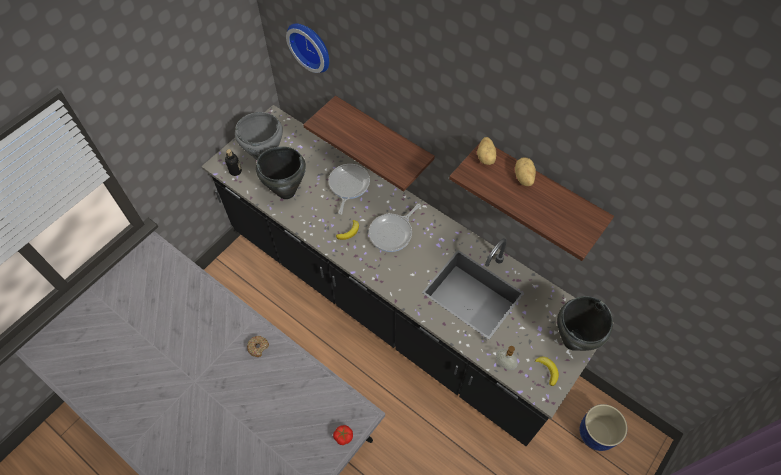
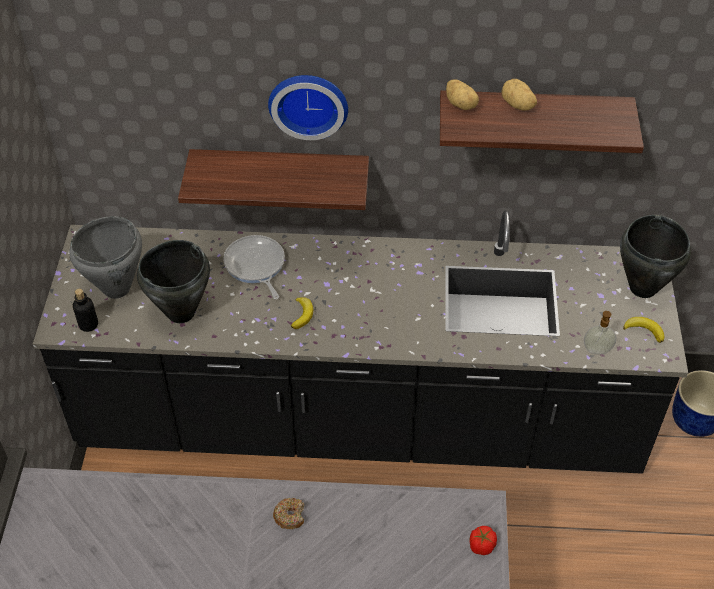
camera: 35 degrees left, 10 degrees down
(311, 45) = (142, 88): wall clock -> wall clock (308, 102)
(392, 233) = (356, 288): frying pan -> none

